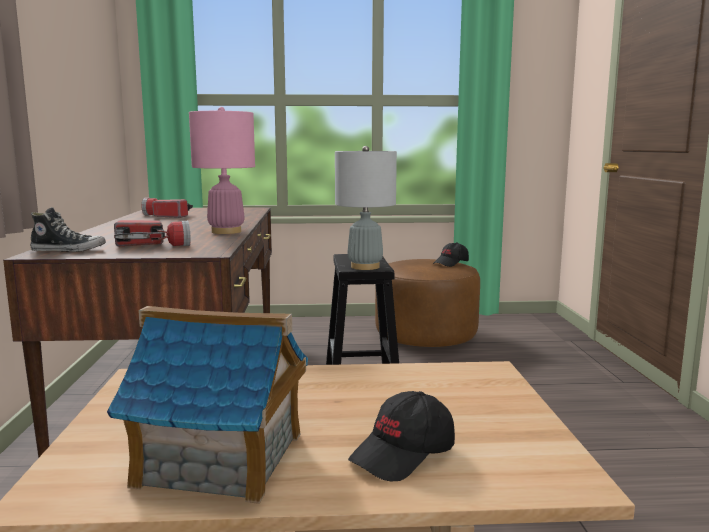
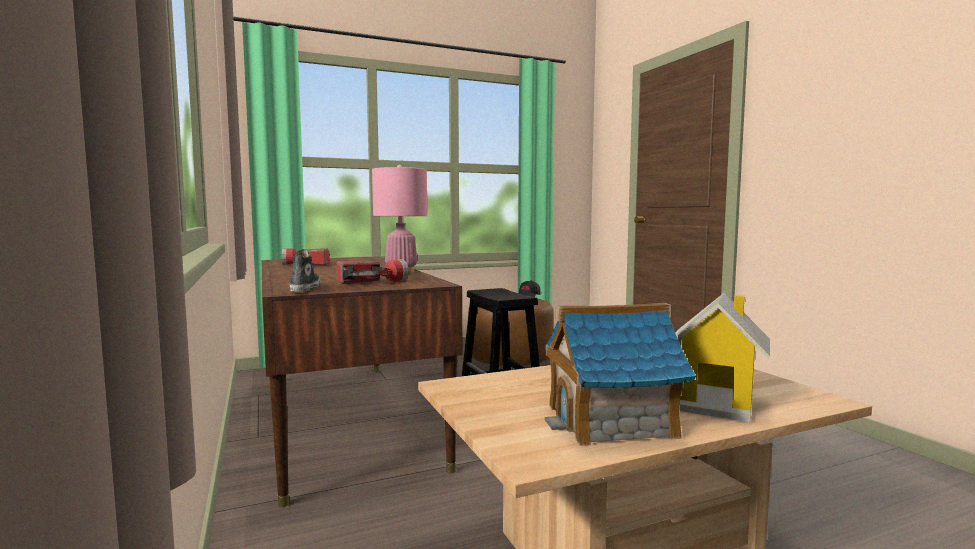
camera: 20 degrees left, 5 degrees down
(69, 250) = (304, 288): shoe -> shoe turned 75 degrees counterclockwise
(365, 267) = (512, 296): grey table lamp -> none
(404, 454) = (717, 401): black cap -> toy house

